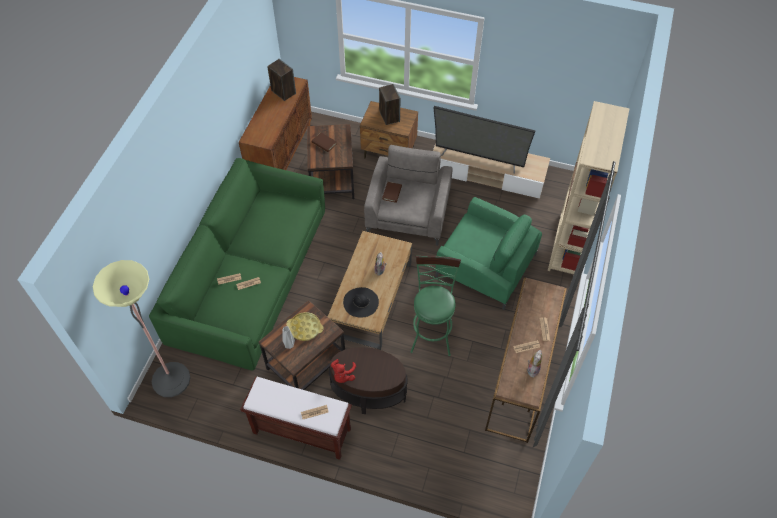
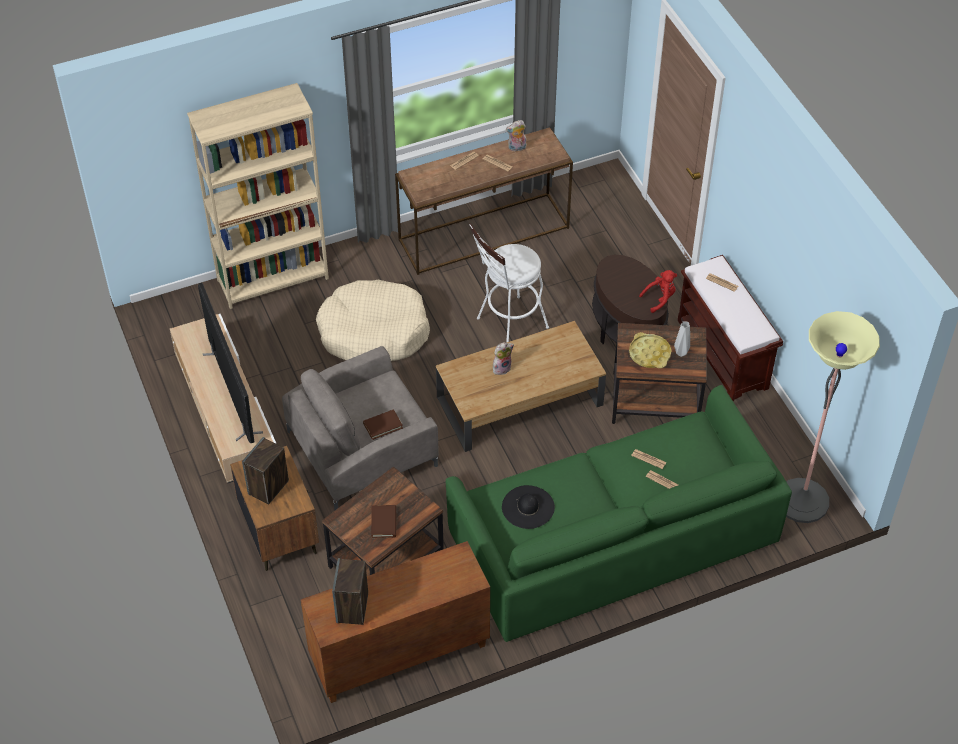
camera: 130 degrees left, 5 degrees down
(361, 302) = (558, 357): black hat -> black hat (528, 507)
(431, 332) = (507, 325): green stool -> white stool
(485, 265) = (373, 332): green armchair -> beige dog bed

